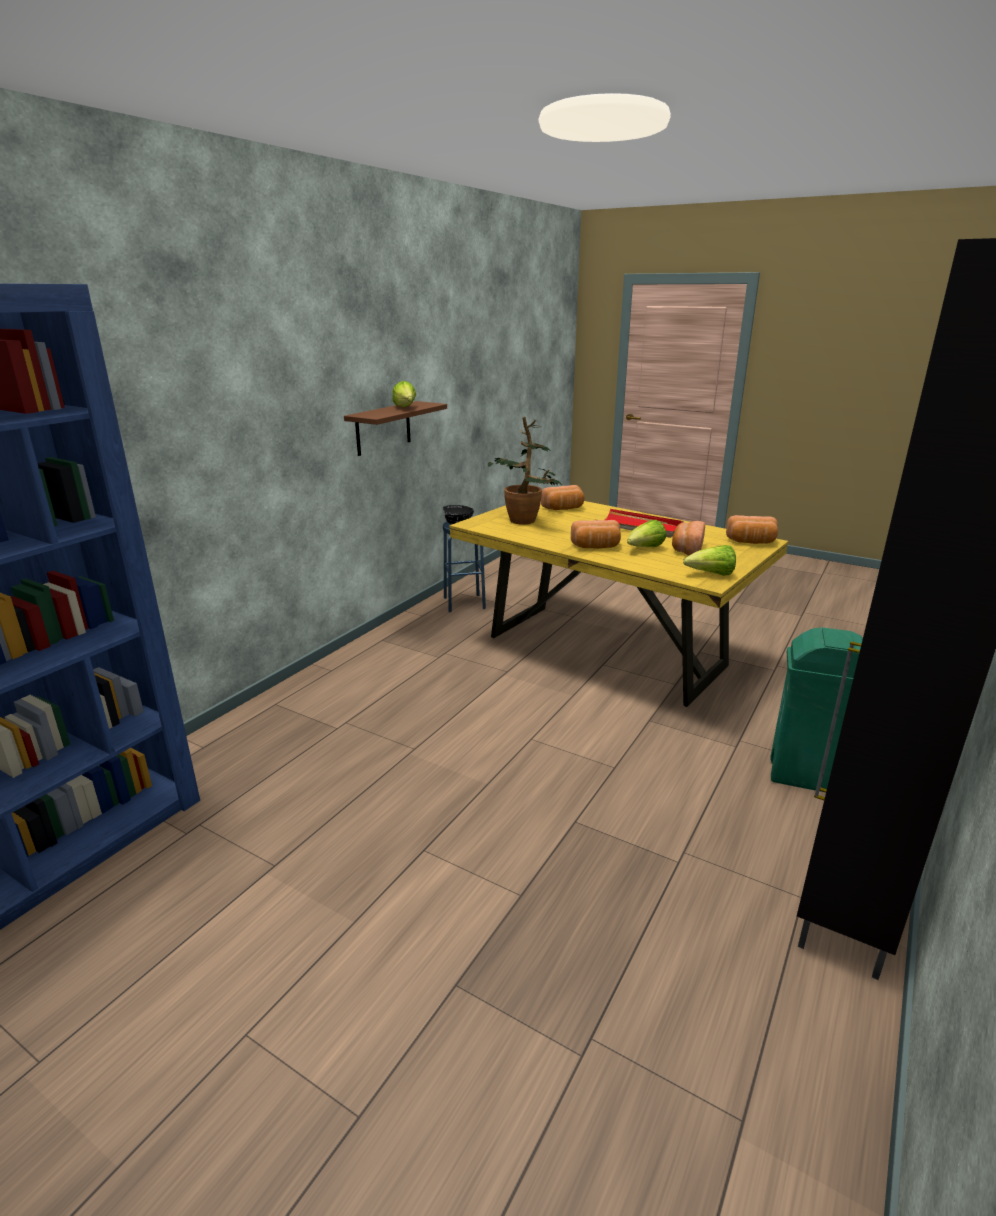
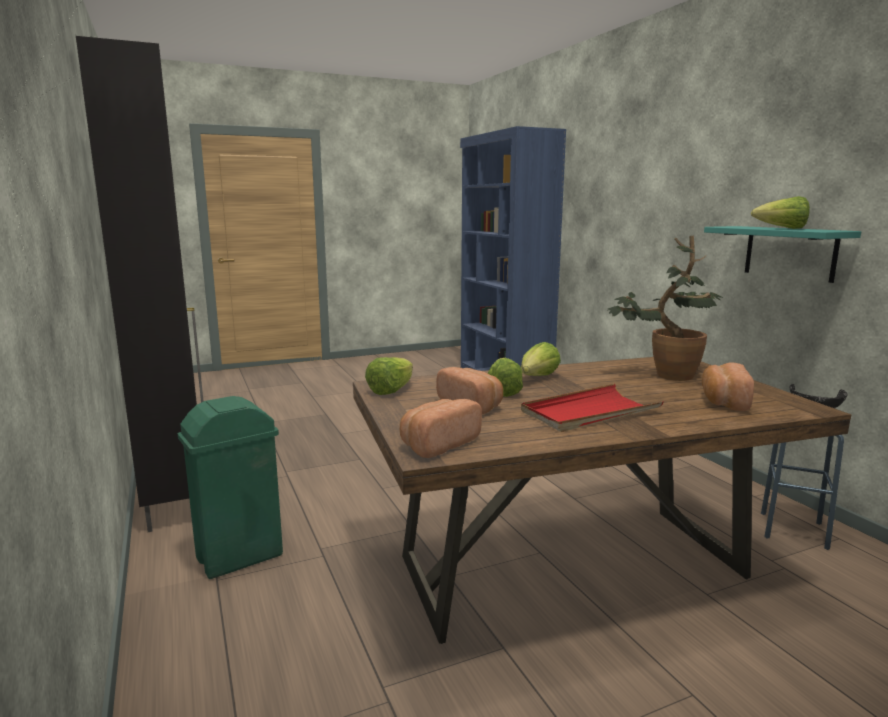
camera: 125 degrees right, 10 degrees down
(383, 428) = (789, 253): brown shelf -> turquoise shelf
(596, 547) = (538, 378): bread -> lettuce
(606, 652) = (569, 569): yellow dining table -> brown dining table

